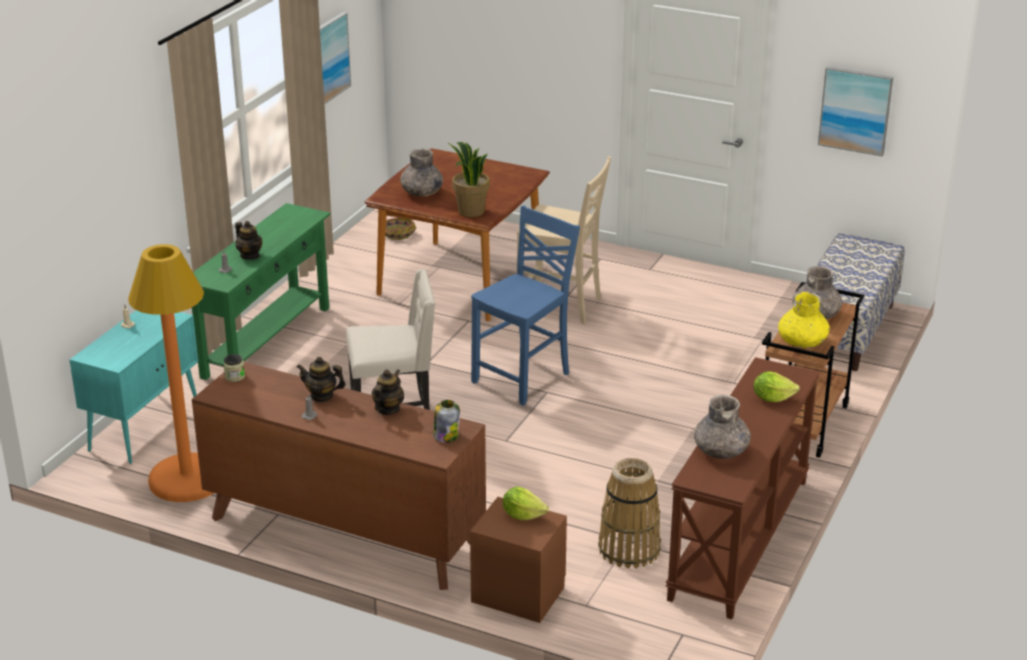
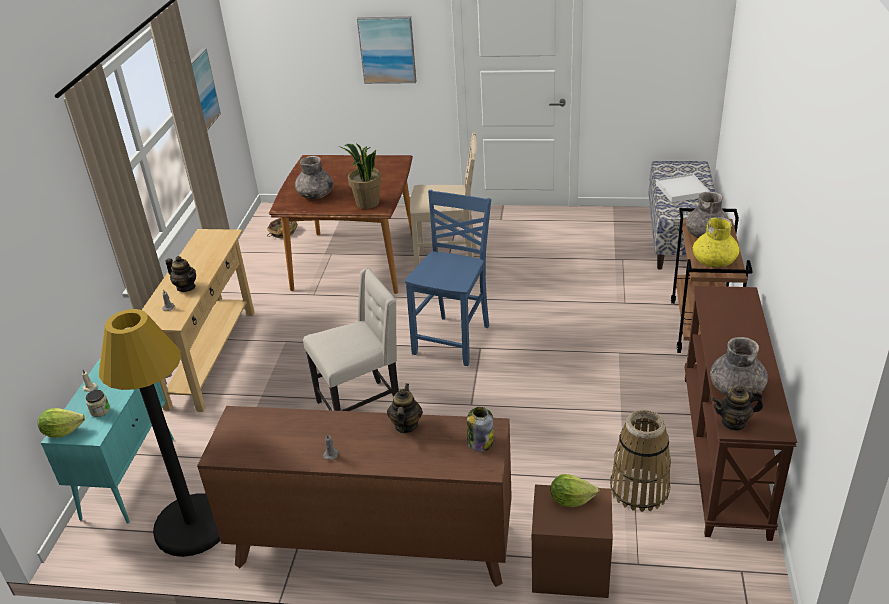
camera: 15 degrees left, 5 degrees up
(187, 479) = (192, 526): orange floor lamp -> black floor lamp
(235, 376) = (232, 426): jar -> jar (100, 410)
(266, 342) = (211, 358): green console table -> beige console table
(321, 396) = (331, 427): teapot -> teapot (734, 423)
(772, 398) = (739, 322): lettuce -> lettuce (63, 431)
(847, 271) = (682, 190): none -> white tray
(855, 110) = (661, 57): picture -> picture (387, 49)

